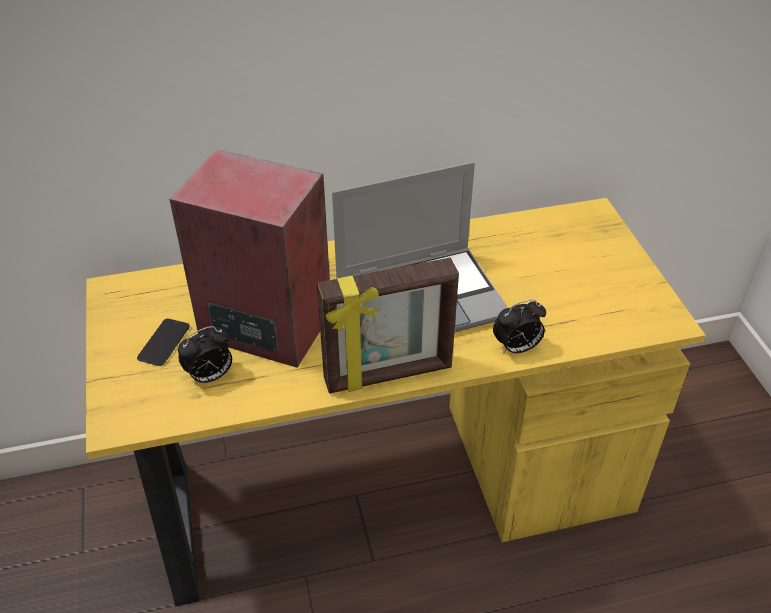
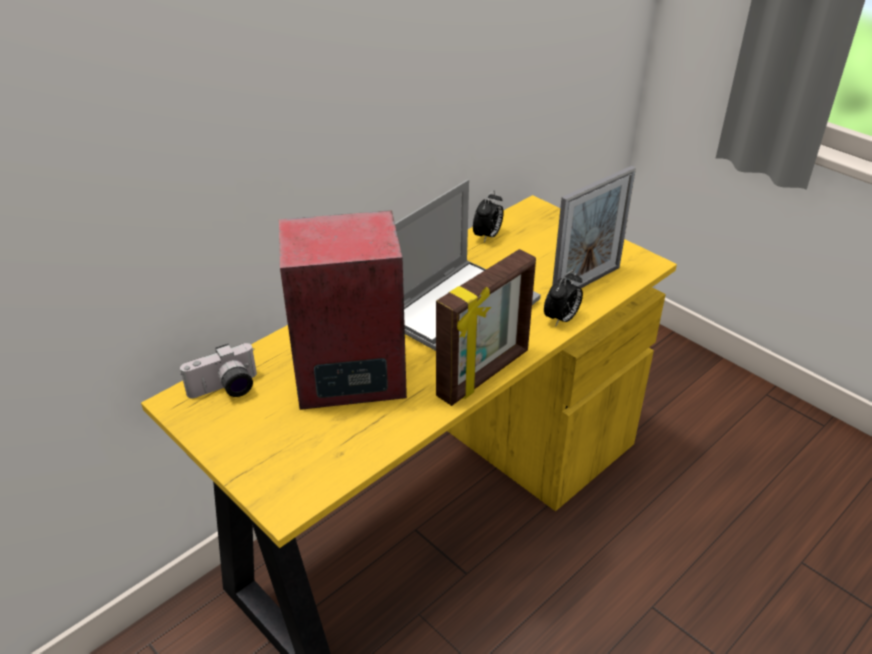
camera: 30 degrees left, 5 degrees down
(156, 294) = (226, 390): none -> camera
(164, 343) = (270, 425): phone -> none
(210, 376) = (337, 434): alarm clock -> alarm clock (487, 236)
(578, 318) = (586, 283): none -> picture frame

